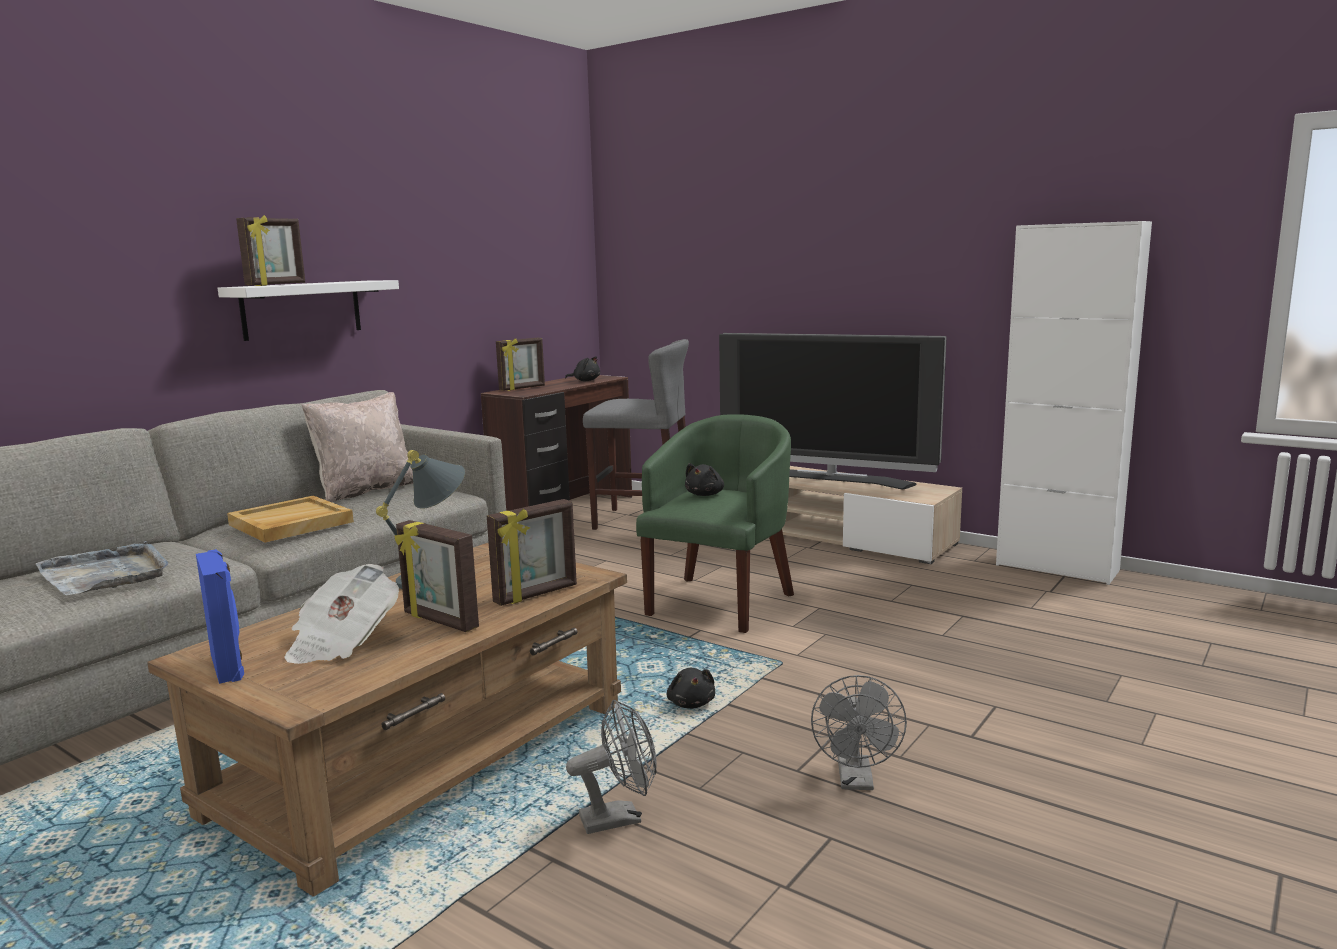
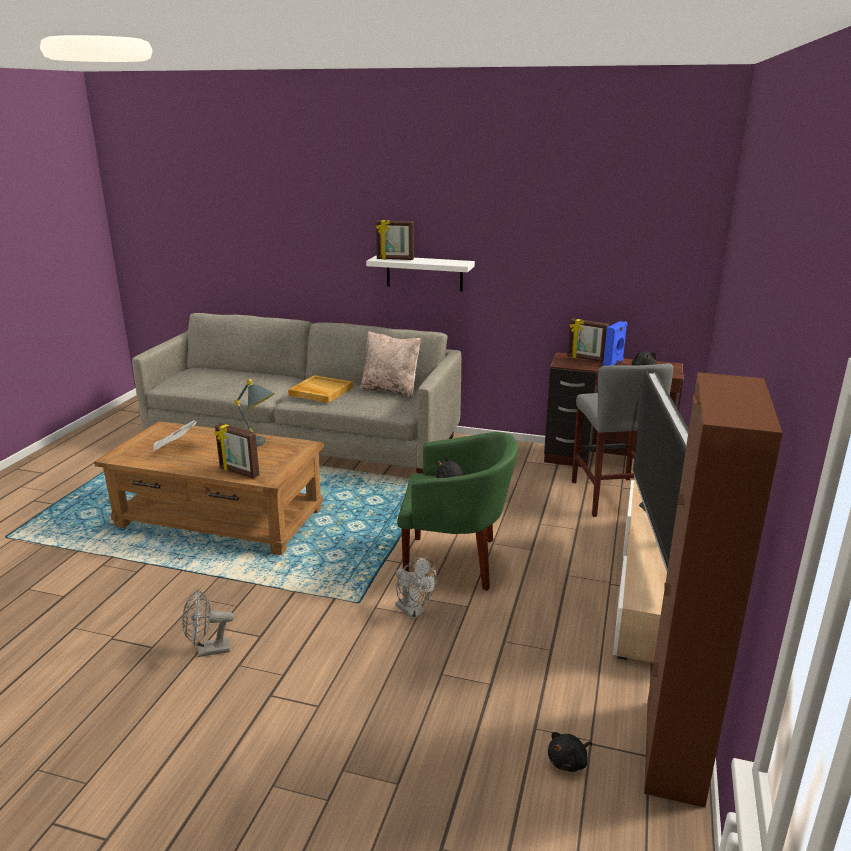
camera: 70 degrees right, 10 degrees up
(106, 574) = (236, 383): grey tray -> none
(229, 666) = (151, 435): blue speaker -> blue speaker (613, 364)
(439, 621) = (200, 459): picture frame -> none
(619, 817) = (170, 580): grey fan -> grey fan (414, 612)
(691, 703) = (291, 578): black plush toy -> black plush toy (569, 762)
(1057, 567) = (673, 751): white cabinet -> brown cabinet

